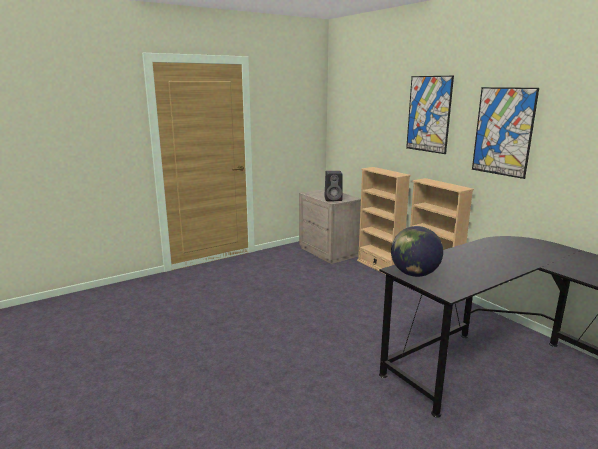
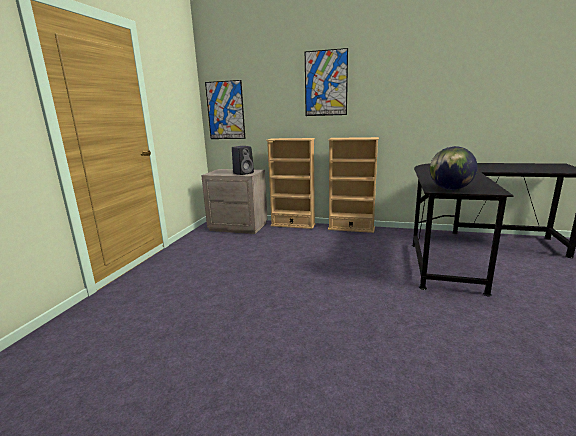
camera: 40 degrees left, 0 degrees up
(503, 131) = (397, 89): picture -> picture (225, 110)

